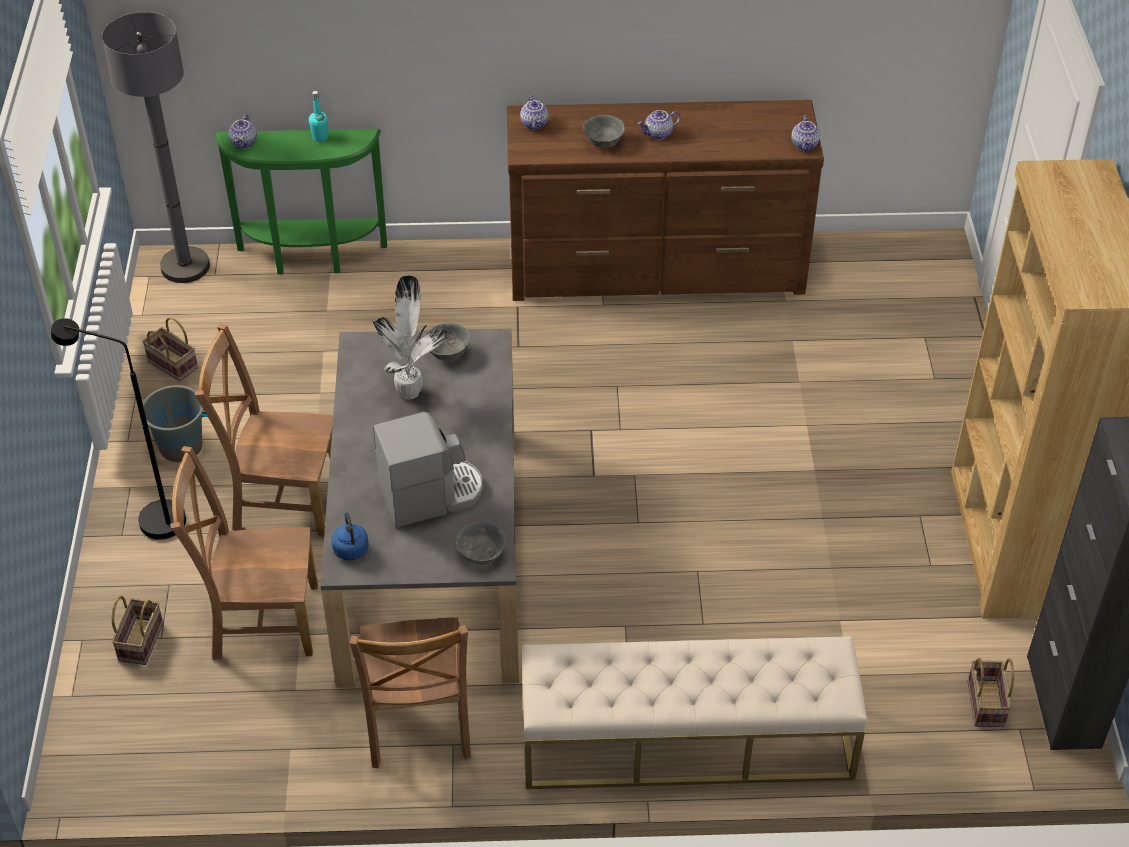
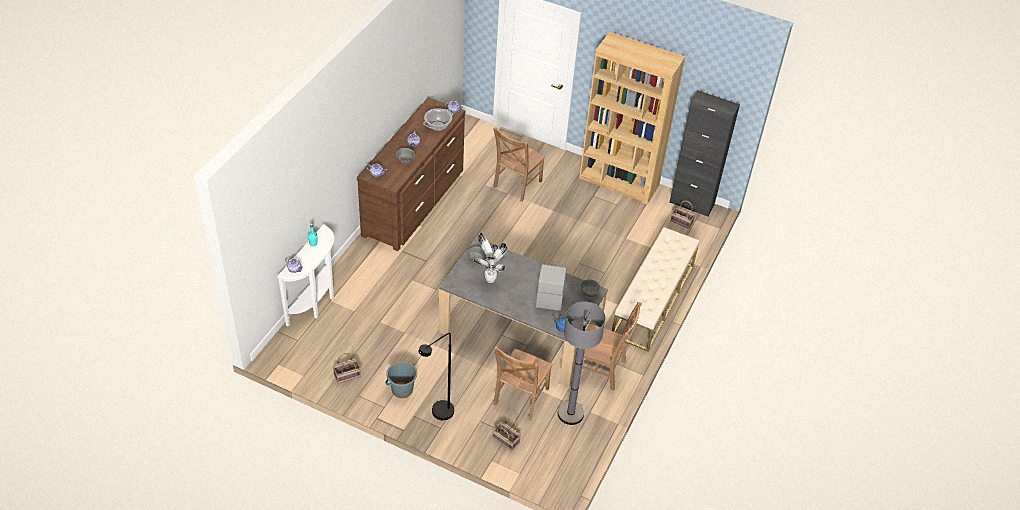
camera: 65 degrees left, 0 degrees up
(185, 266) = (283, 348): grey floor lamp -> grey floor lamp (570, 414)
(282, 500) = (458, 367): brown chair -> brown chair (516, 185)
(311, 259) = (316, 303): green console table -> white console table
(741, 142) = (438, 125): none -> cooking pot

